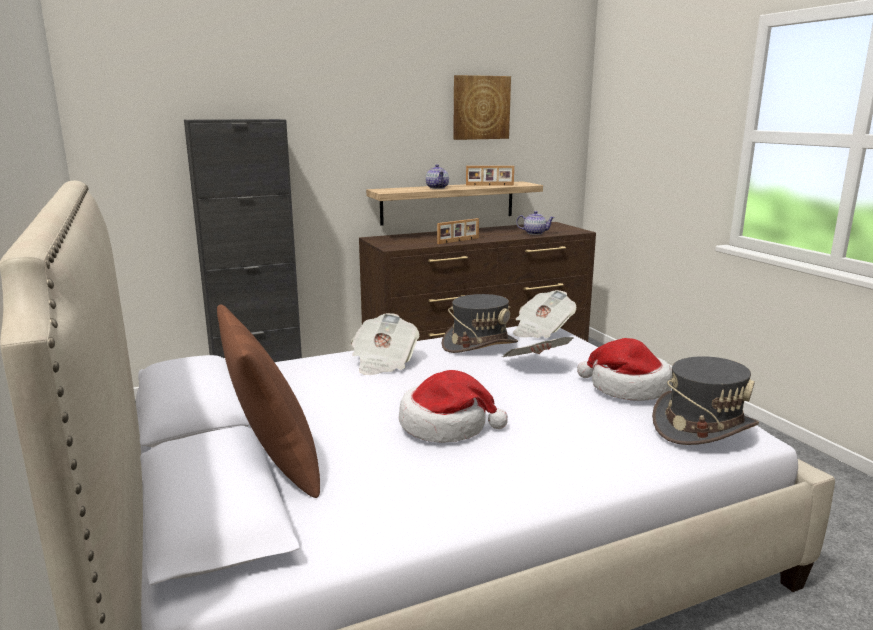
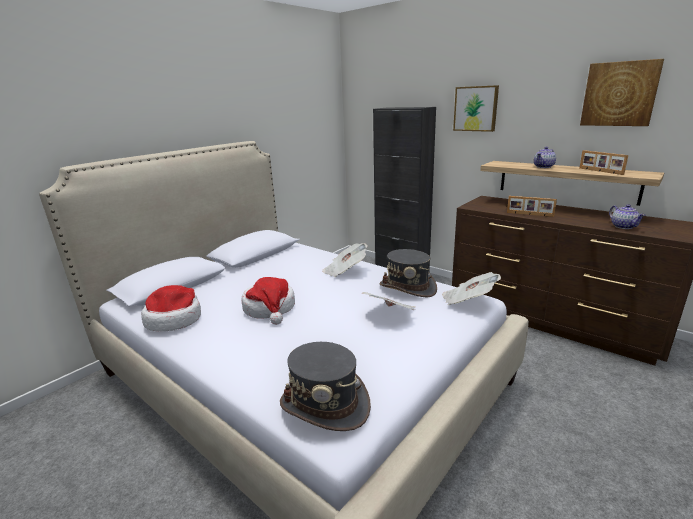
camera: 65 degrees right, 5 degrees up
(274, 463) = (212, 284): brown pillow -> none
(334, 122) = (476, 108): none -> picture
(627, 388) = (380, 357): hat -> hat (175, 319)

